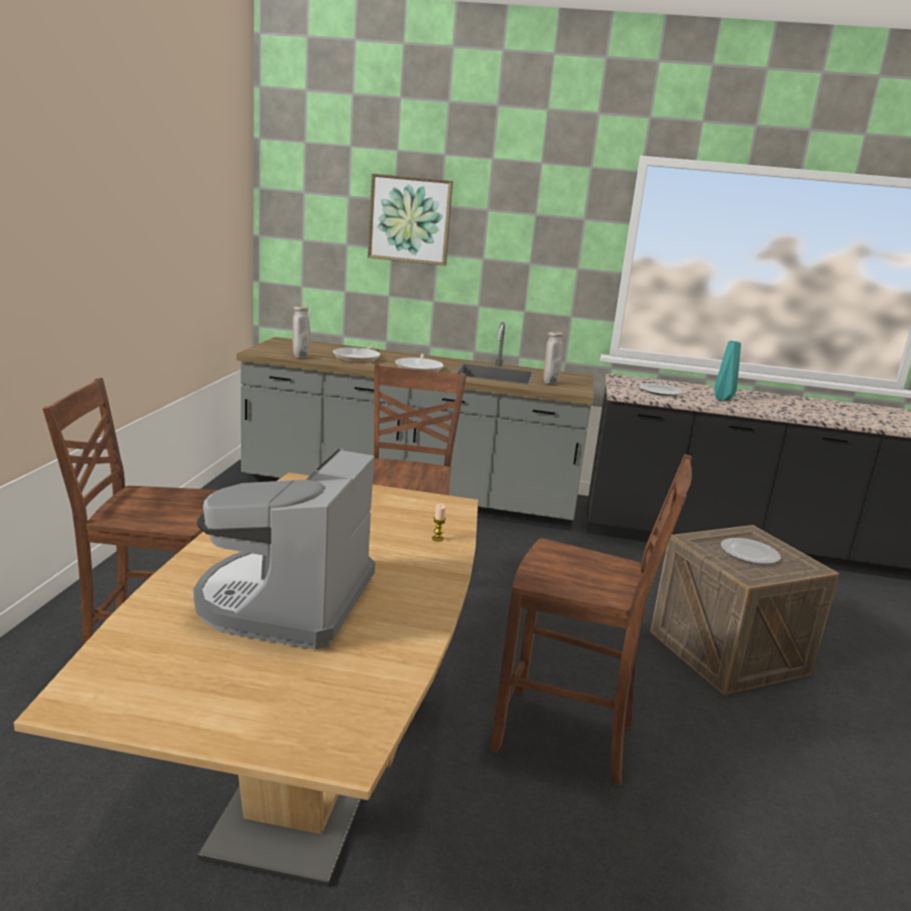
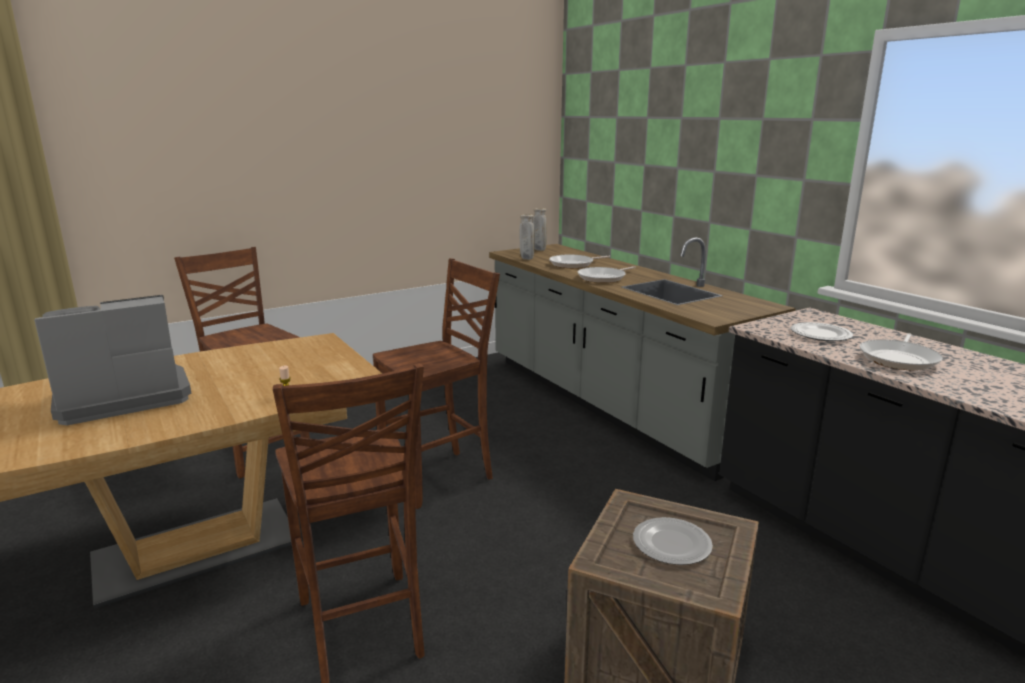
camera: 50 degrees right, 0 degrees up
(410, 219) = (656, 134): picture -> none
(550, 384) = (704, 307): beige vase -> beige vase (539, 250)
(723, 400) = (899, 359): turquoise vase -> frying pan

